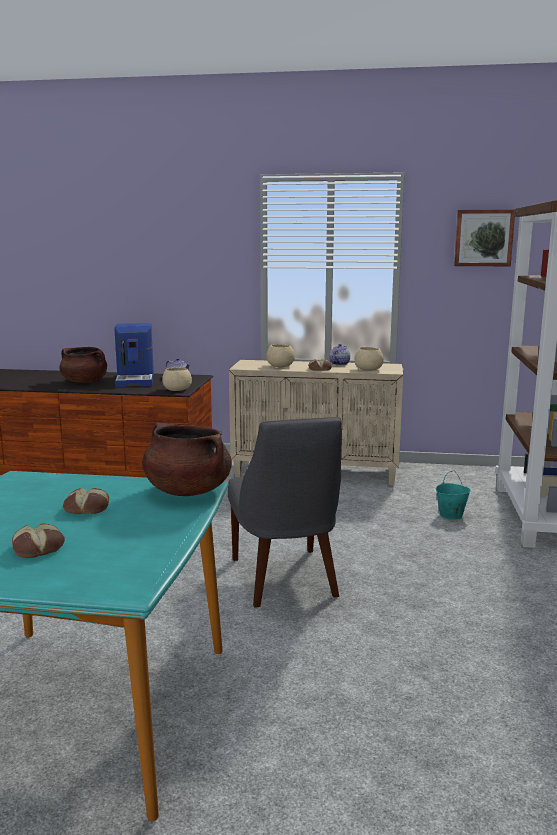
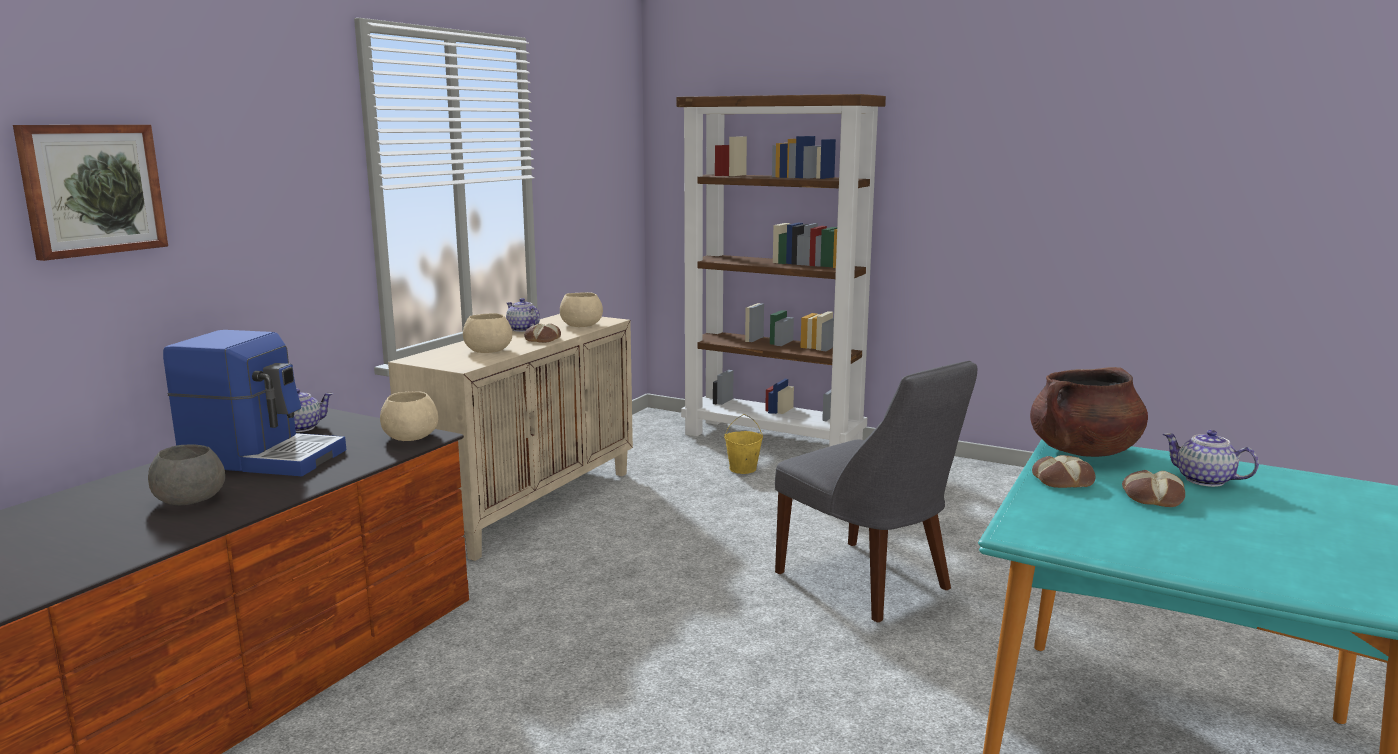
camera: 70 degrees left, 0 degrees up
(39, 547) = (1297, 523): bread -> bread (1062, 480)
(85, 382) = (189, 499): brown cooking pot -> grey bowl
(131, 524) = (1205, 480): none -> teapot
(285, 580) = (868, 583): grey chair -> grey chair turned 45 degrees clockwise
(450, 515) = (743, 469): turquoise bucket -> yellow bucket
(483, 238) = (594, 132): picture -> picture (92, 189)

